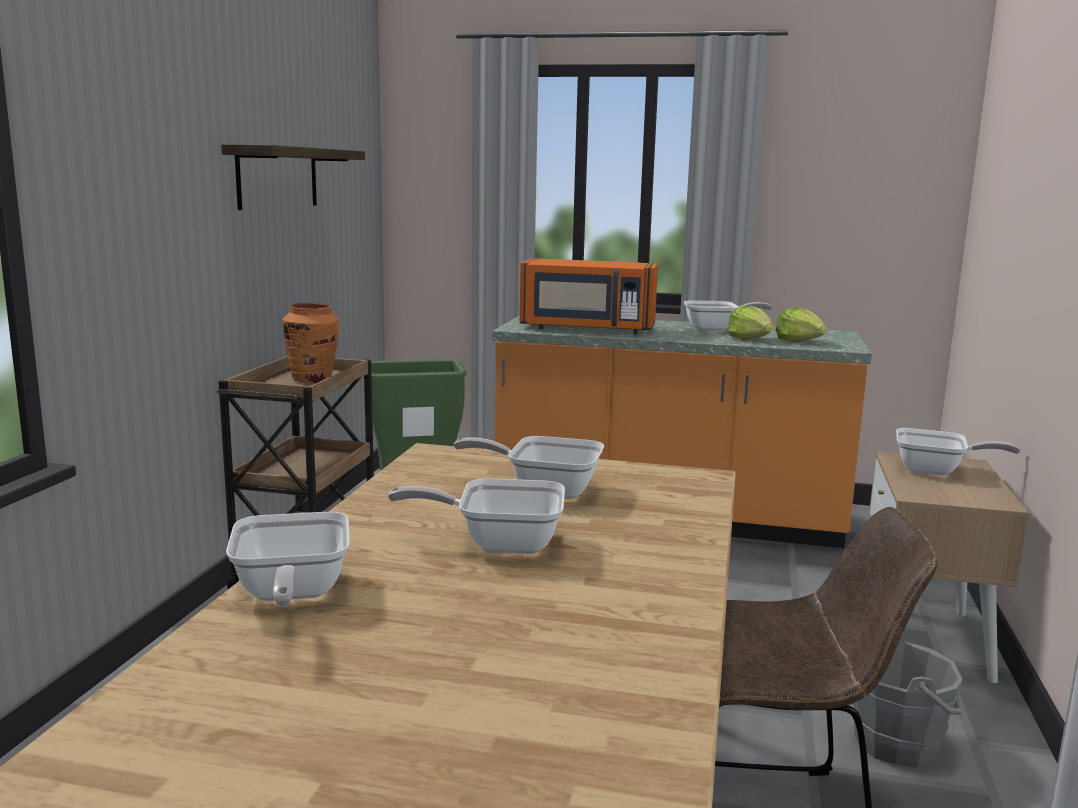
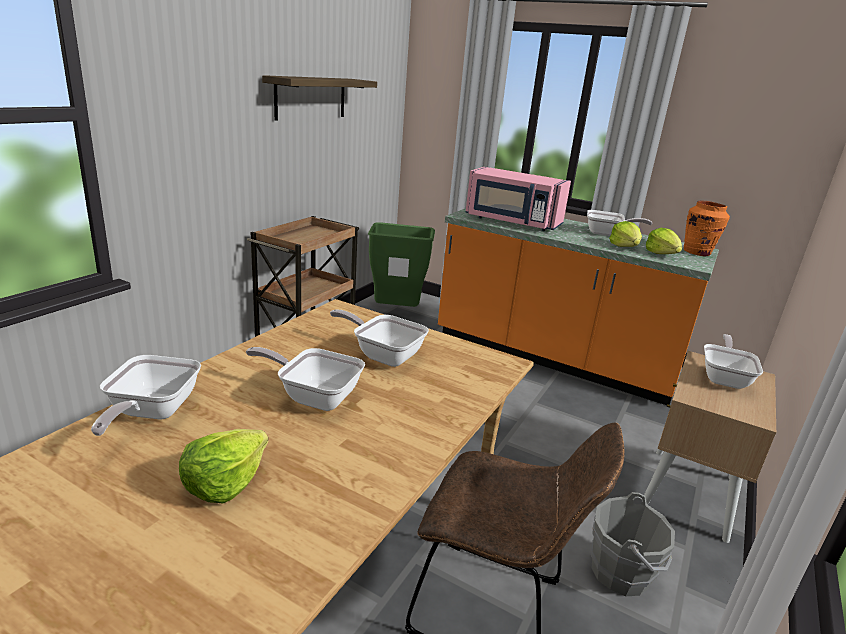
camera: 15 degrees right, 10 degrees up
(313, 379) = (315, 236): orange vase -> orange vase (697, 252)
(475, 643) = (224, 482): none -> lettuce
(587, 329) = (512, 222): orange microwave -> pink microwave
(936, 471) = (724, 378): frying pan -> frying pan turned 105 degrees counterclockwise

